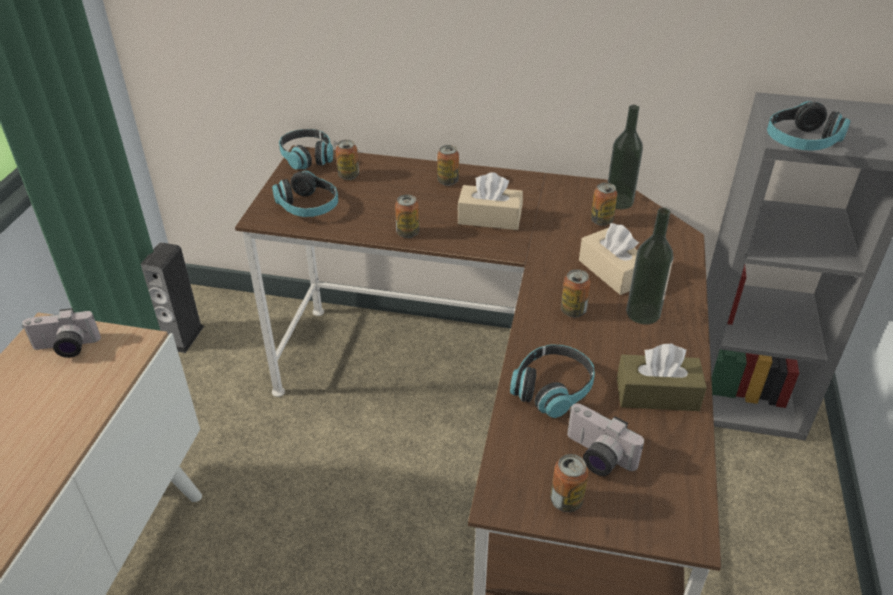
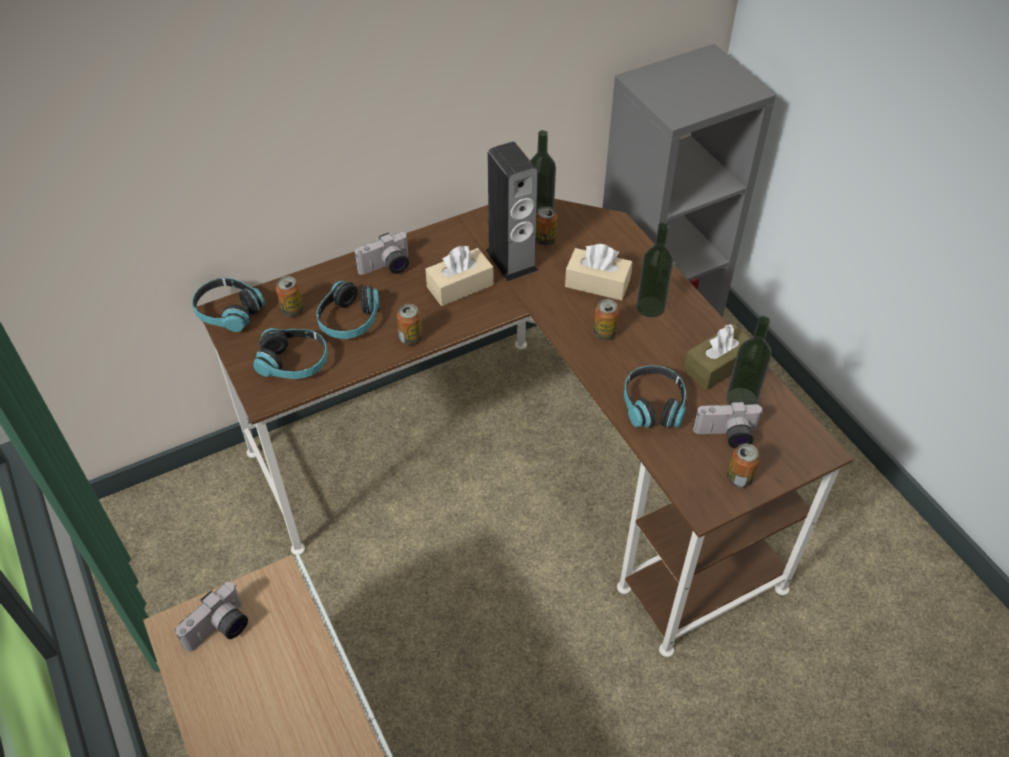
camera: 40 degrees left, 10 degrees up
(182, 337) = (142, 561): speaker -> speaker (511, 260)
(448, 181) = (387, 268): can -> camera
(650, 436) = (741, 399): none -> bottle
(801, 141) = (690, 112): headphones -> headphones (349, 320)

